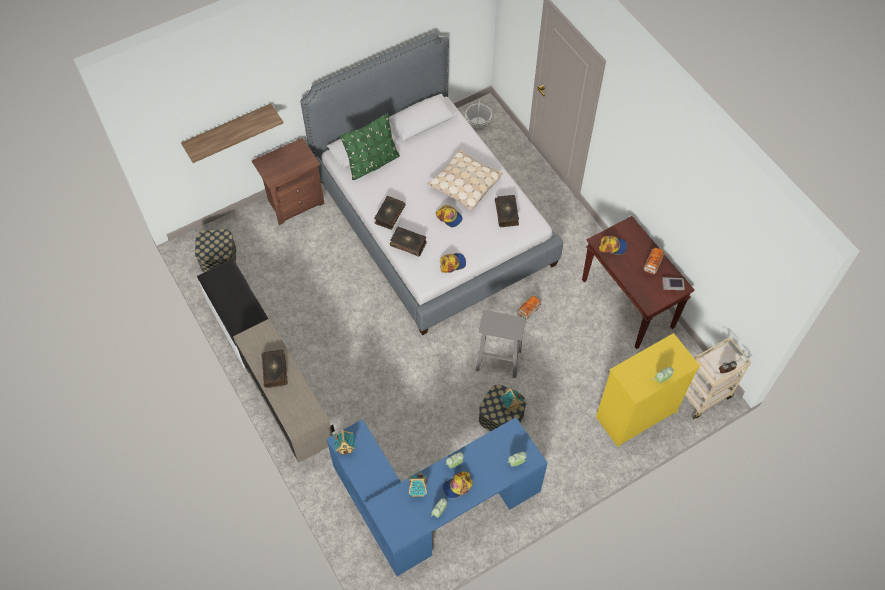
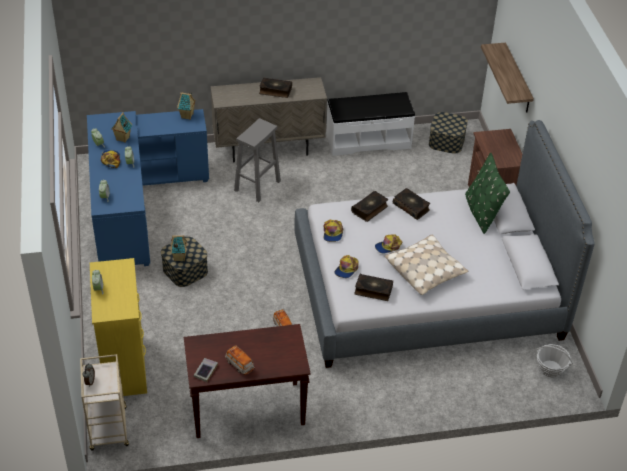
camera: 110 degrees right, 15 degrees down
(499, 360) = (241, 287): grey stool -> grey stool (257, 186)
(612, 246) = (279, 341): cap -> cap (346, 269)

